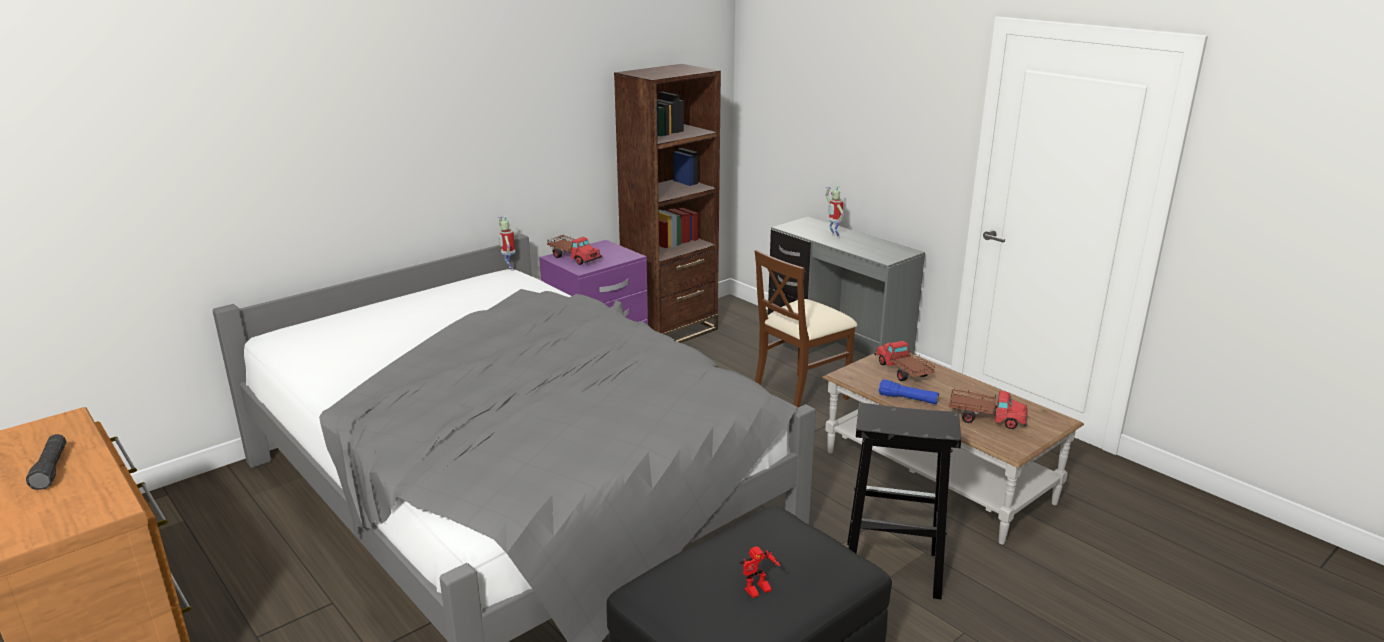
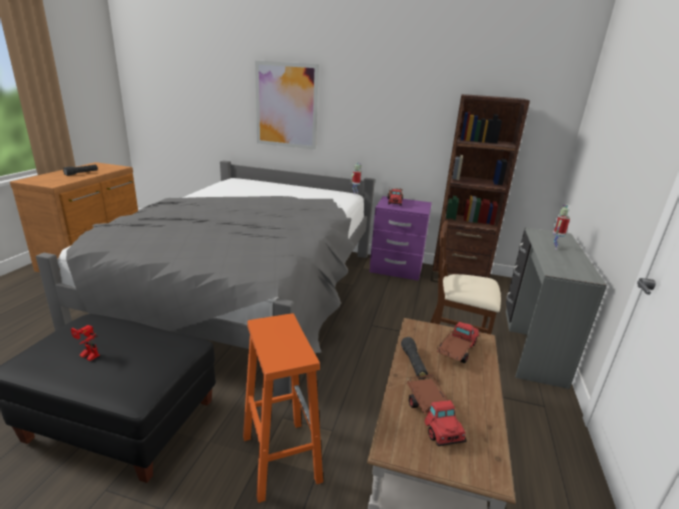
camera: 55 degrees right, 0 degrees up
(339, 153) = (286, 105): none -> picture
(890, 568) = (280, 457): black stool -> orange stool
(908, 399) = (413, 363): blue flashlight -> black flashlight

